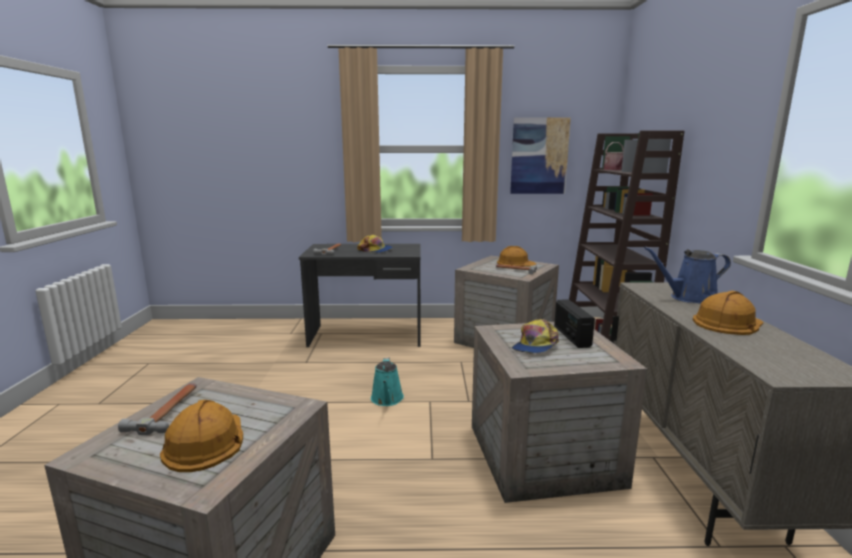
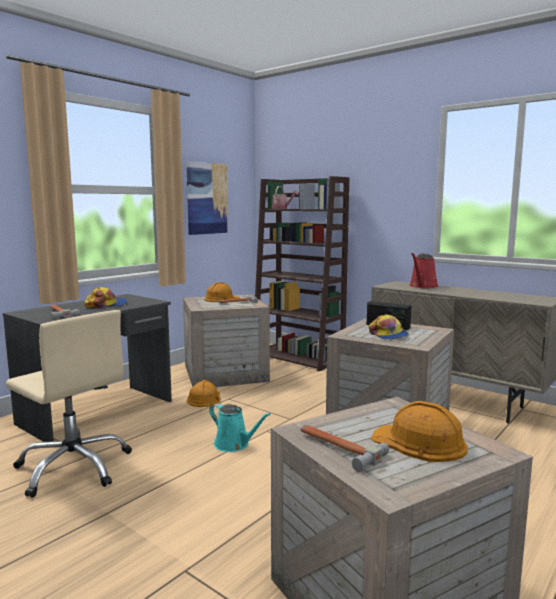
camera: 50 degrees left, 5 degrees down
(289, 366) = (74, 467): none -> beige office chair
(689, 298) = (422, 286): blue watering can -> red watering can
(727, 322) = (468, 292): orange hard hat -> orange hard hat (204, 399)

